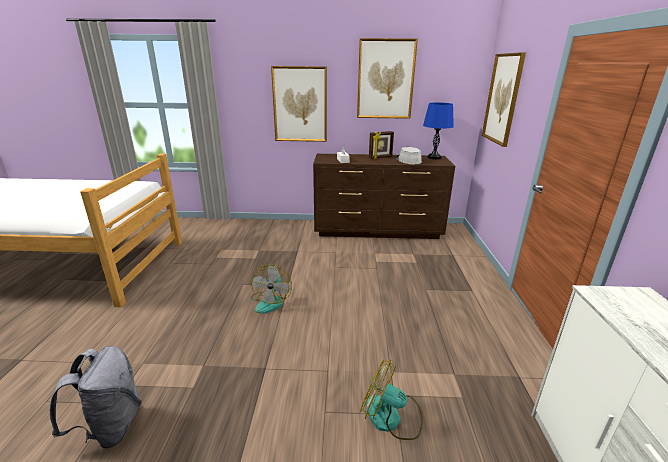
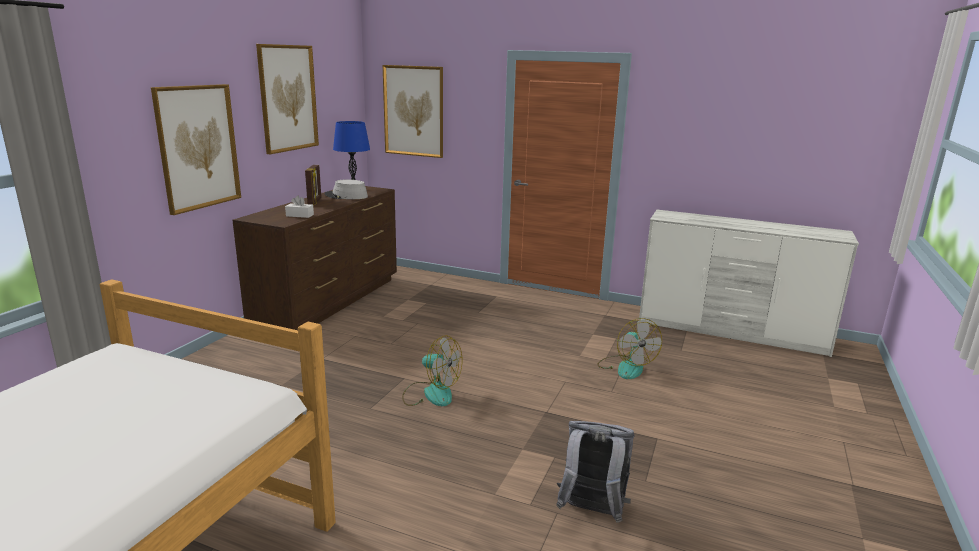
camera: 70 degrees left, 5 degrees down
(391, 418) = (626, 367): fan -> fan turned 60 degrees counterclockwise

